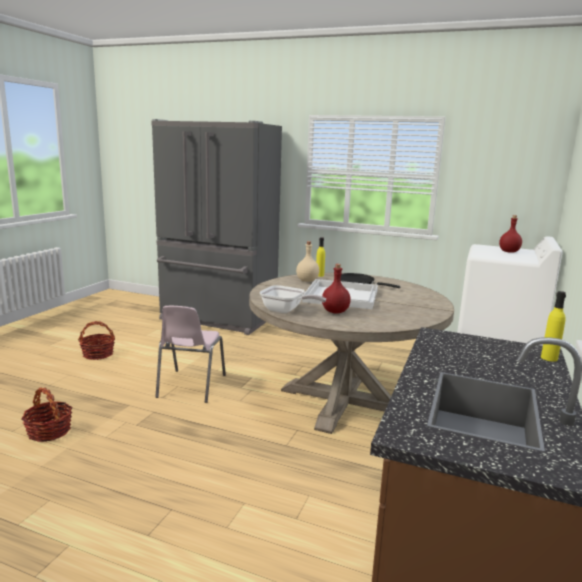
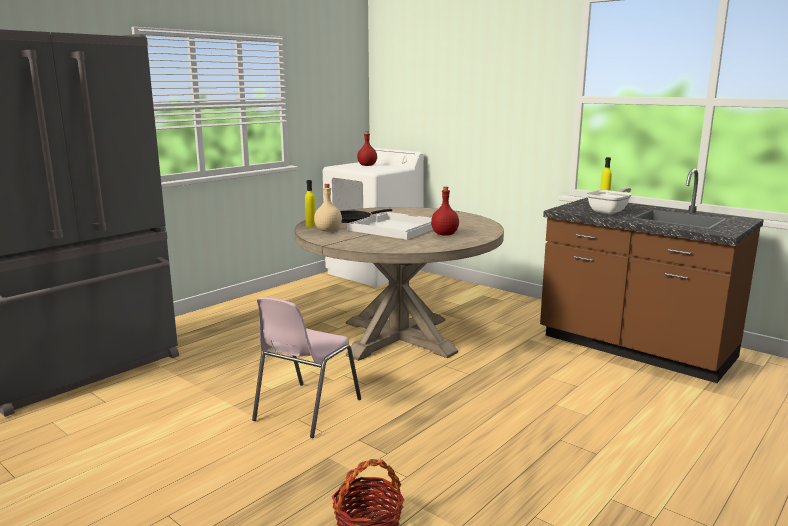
camera: 70 degrees left, 0 degrees up
(98, 354) = (103, 485): basket -> none
(190, 386) = (305, 410): pink chair -> pink chair turned 90 degrees clockwise
(286, 311) = (433, 246): frying pan -> frying pan (610, 211)

